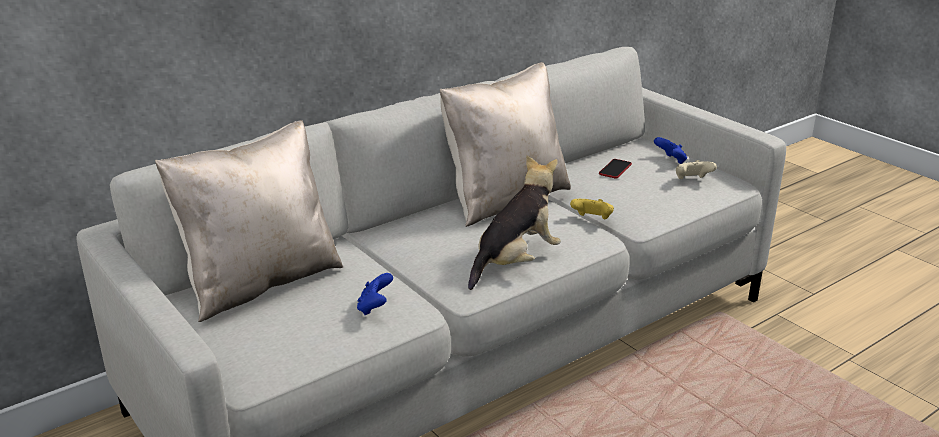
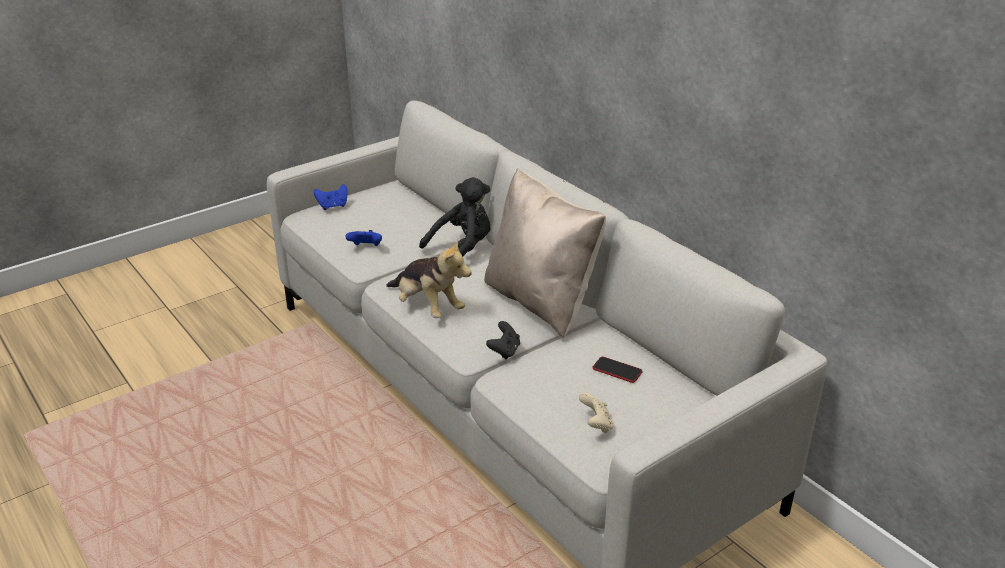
camera: 90 degrees right, 5 degrees up
(260, 282) = (406, 206): beige pillow -> none
(386, 244) = (462, 250): none -> black plush toy
(592, 220) = (504, 351): yellow game controller -> black game controller
(670, 161) = (652, 415): blue game controller -> blue game controller (333, 206)

